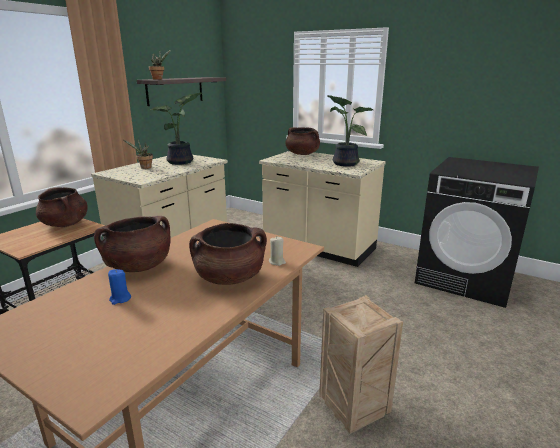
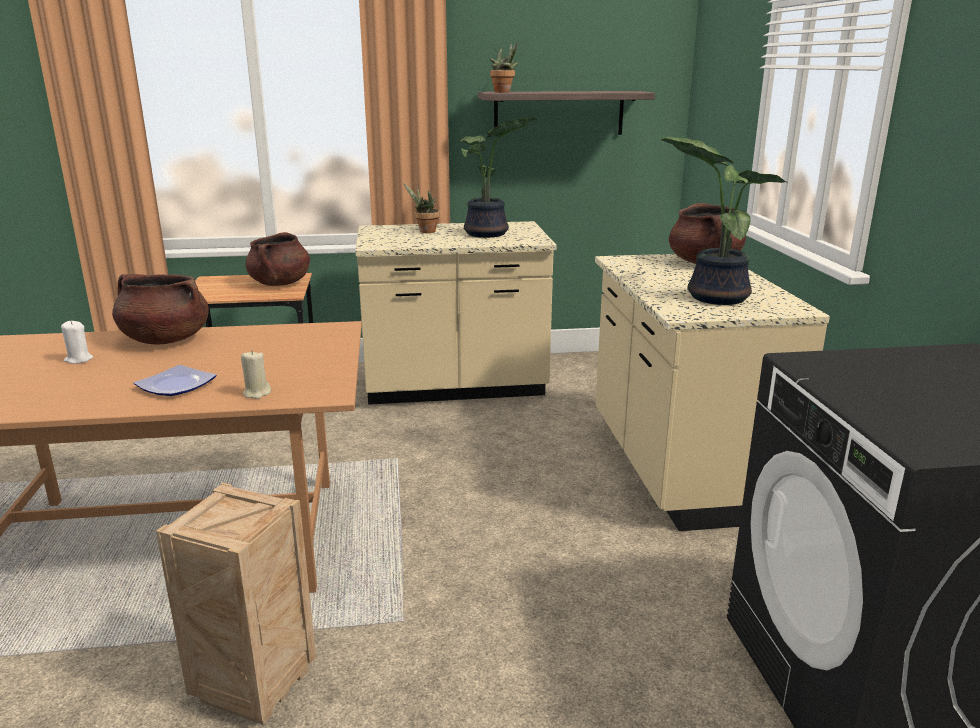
camera: 50 degrees right, 0 degrees up
(120, 299) = (78, 360): blue candle -> white candle
(230, 278) = (178, 385): brown cooking pot -> plate

